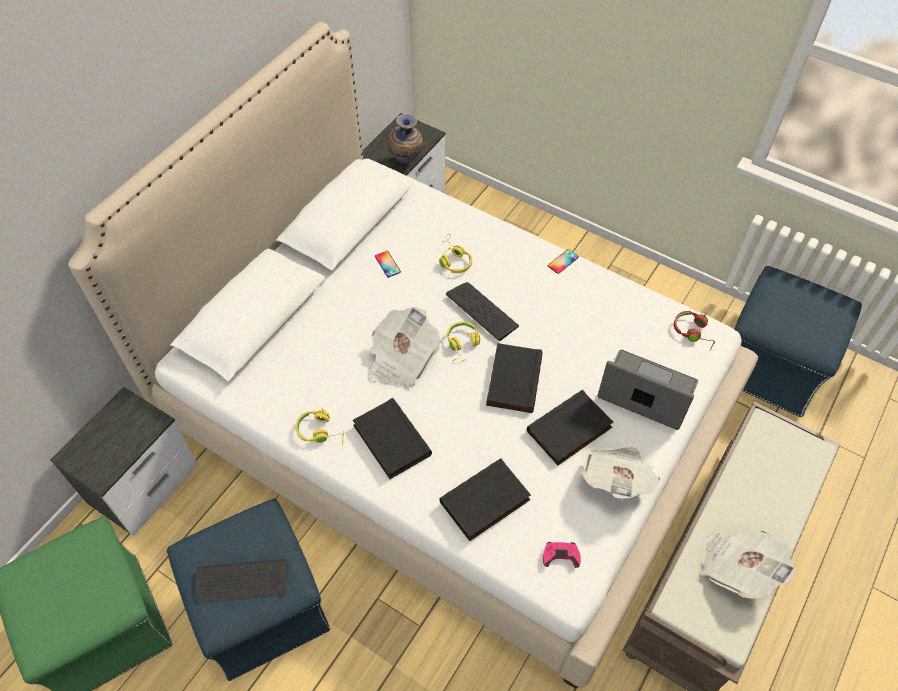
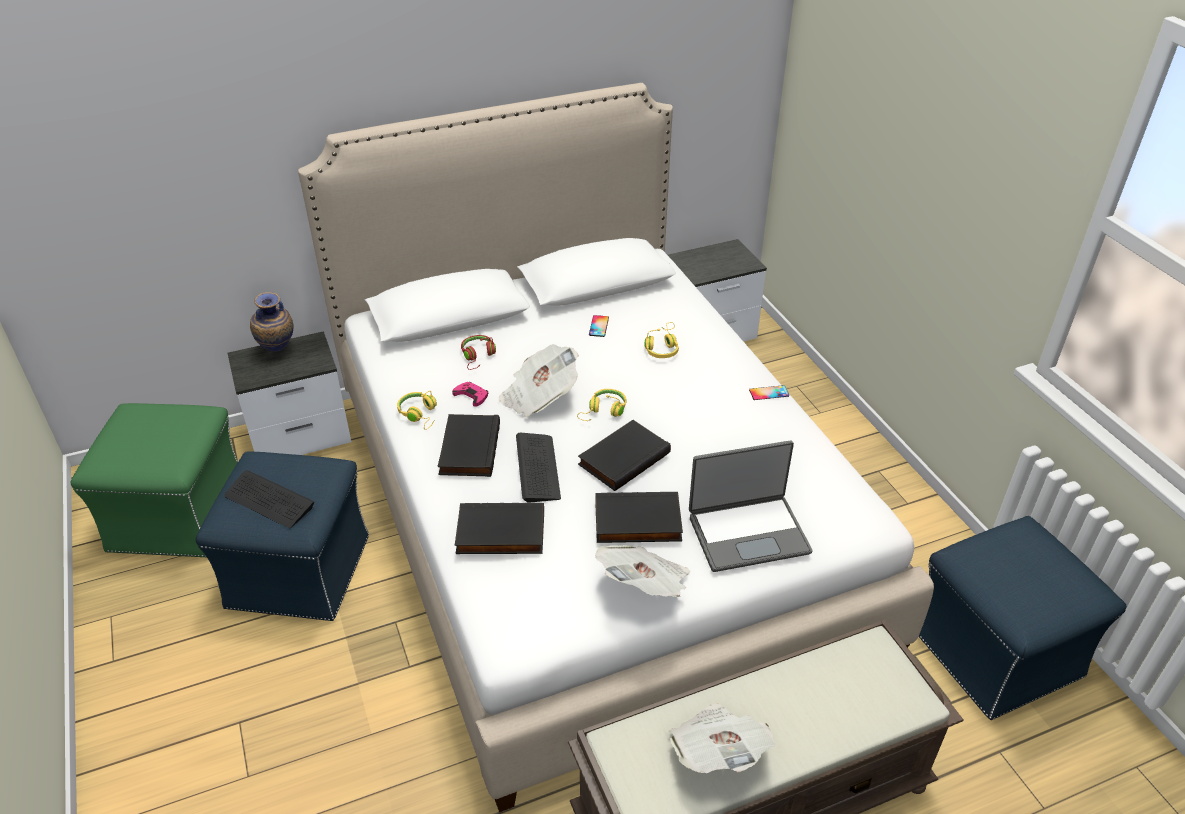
camera: 35 degrees right, 15 degrees down
(406, 162) = (706, 276): vase -> vase (278, 352)
(482, 311) = (648, 395): keyboard -> keyboard (537, 468)
(561, 555) = (526, 613): pink game controller -> pink game controller (471, 396)
(646, 393) = (748, 533): laptop -> laptop turned 105 degrees clockwise
(694, 333) = (853, 510): red headphones -> red headphones (478, 356)

